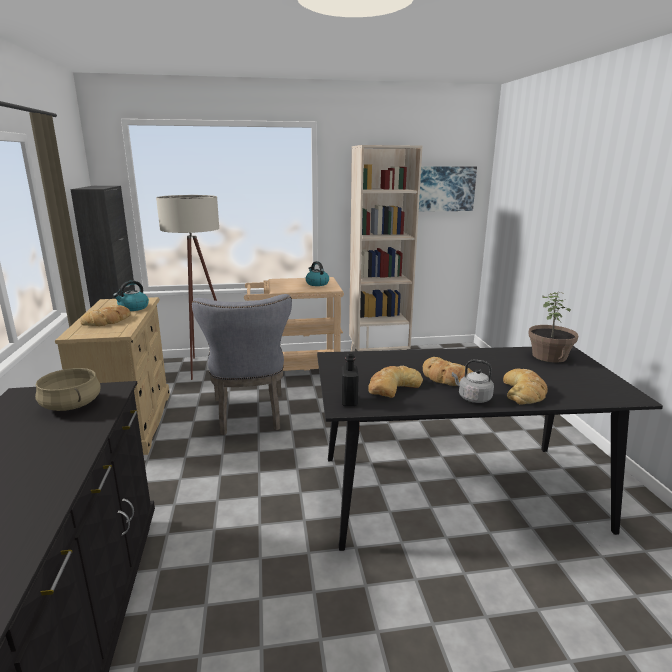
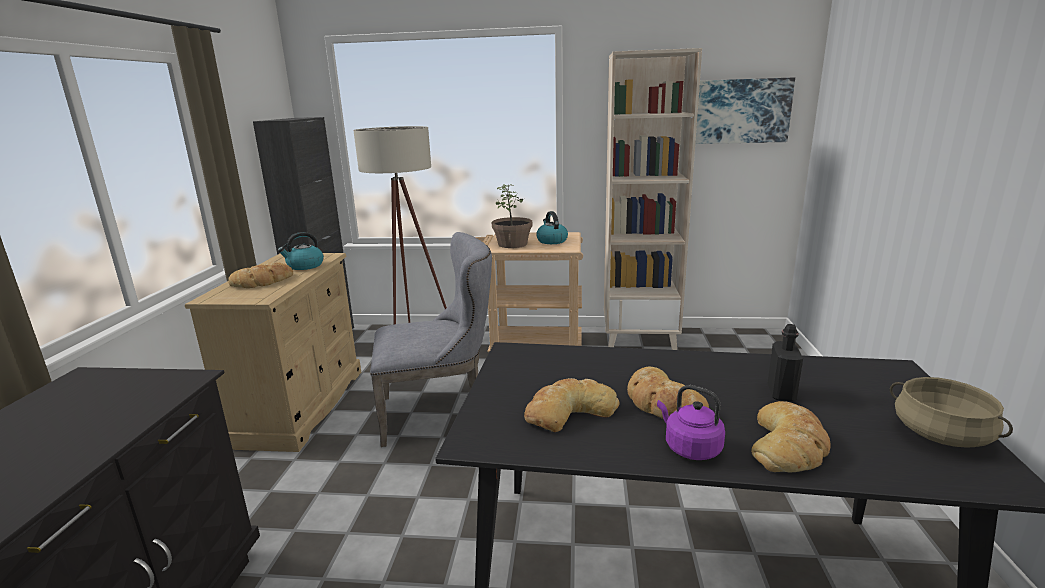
camera: 15 degrees right, 0 degrees up
(70, 405) = (116, 400): beige cooking pot -> beige cooking pot (940, 435)
(250, 416) = (440, 412): grey chair -> grey chair turned 105 degrees counterclockwise
(349, 401) = (488, 431): black bottle -> black bottle (781, 393)
(472, 398) = (690, 448): grey kettle -> purple kettle
(549, 356) = (862, 378): potted plant -> potted plant (513, 244)

